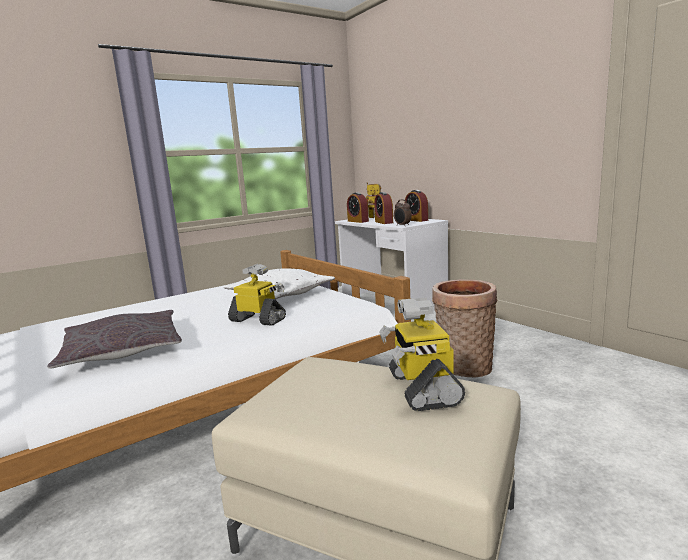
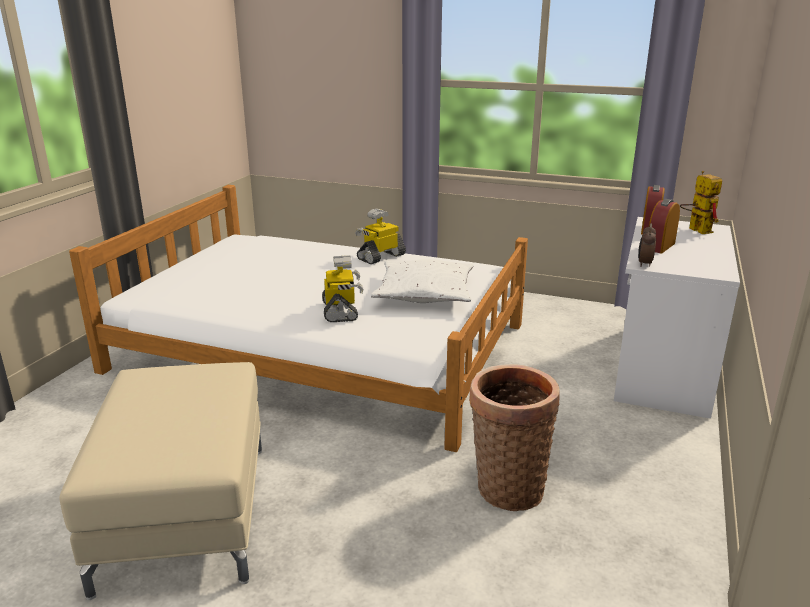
camera: 55 degrees right, 10 degrees up
(122, 350) = (237, 289): grey pillow -> none
(416, 220) = (707, 261): alarm clock -> none
(421, 388) = (192, 427): toy robot -> toy robot (381, 257)

